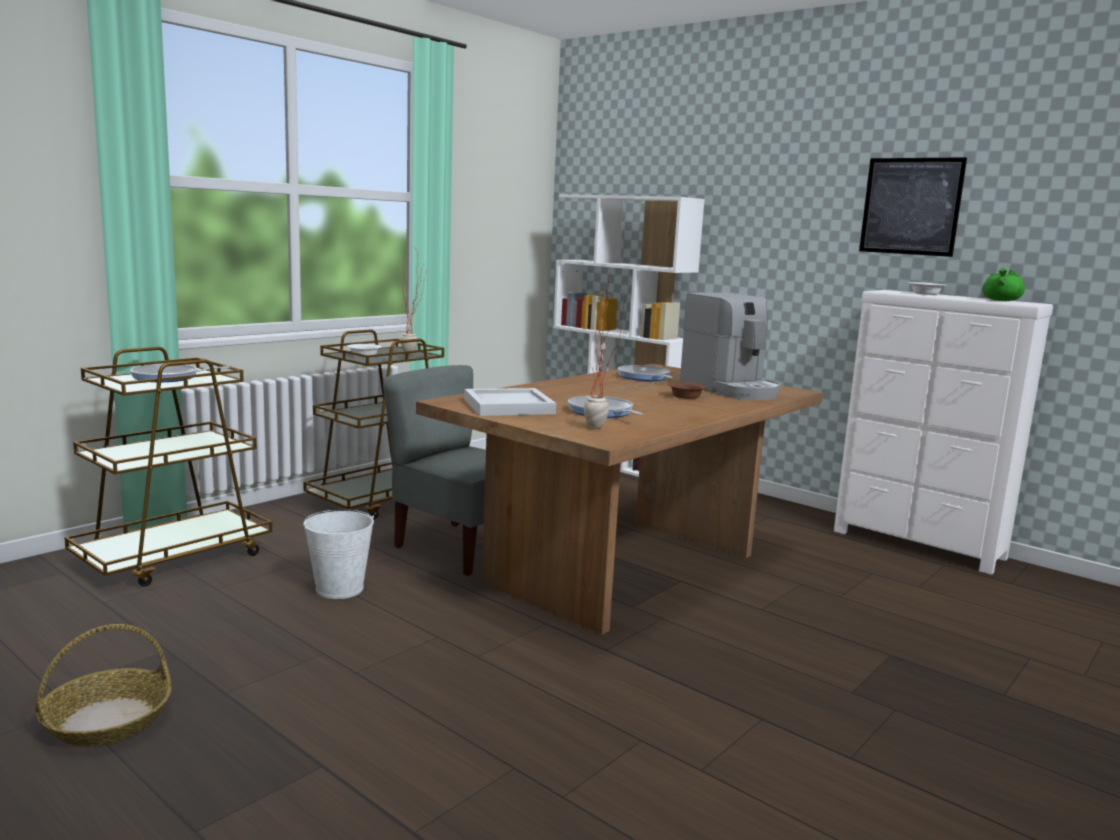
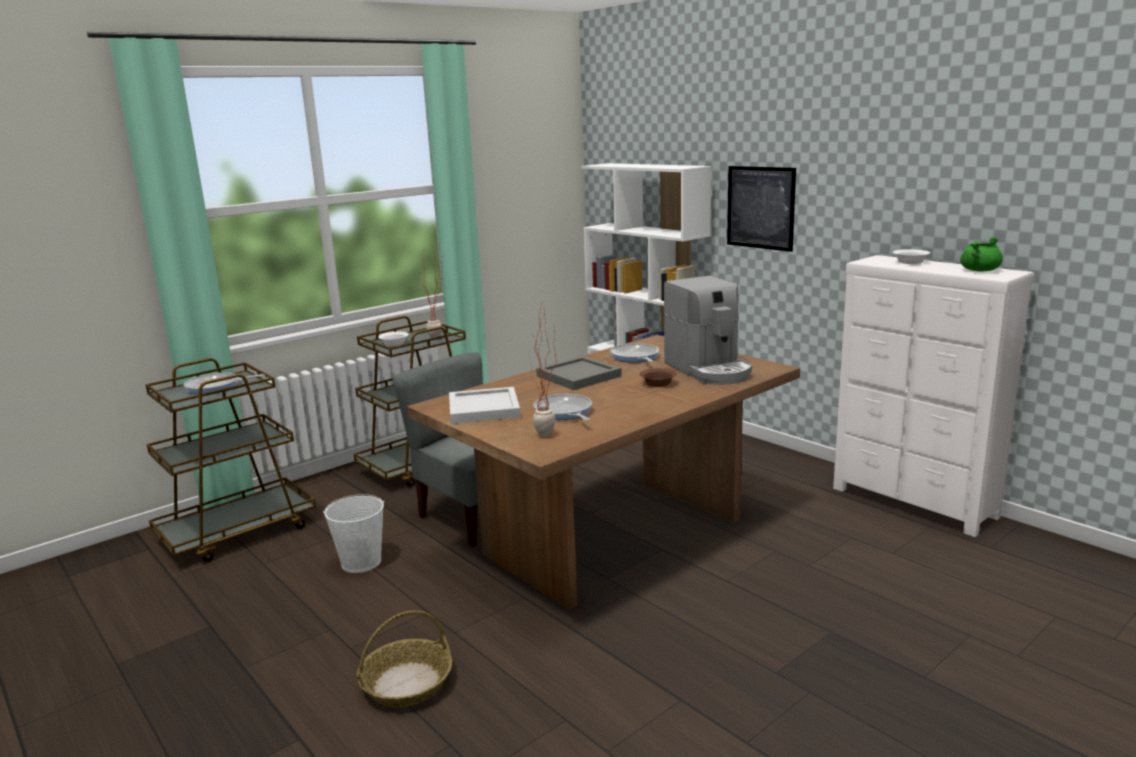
camera: 10 degrees right, 5 degrees up
(107, 721) = (150, 693): basket -> basket (406, 684)
(596, 388) = (580, 376): none -> grey tray
(911, 206) = (897, 173): picture -> picture (760, 207)

